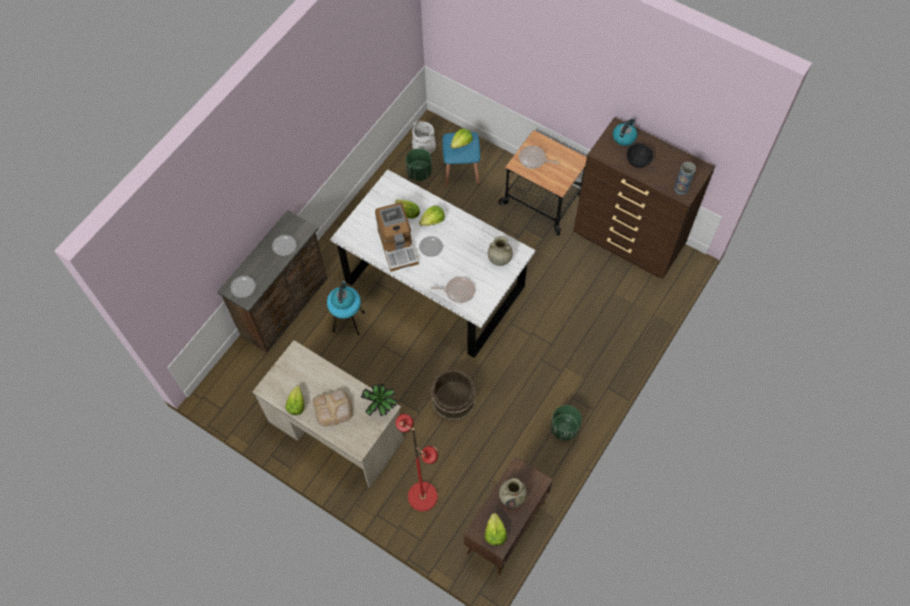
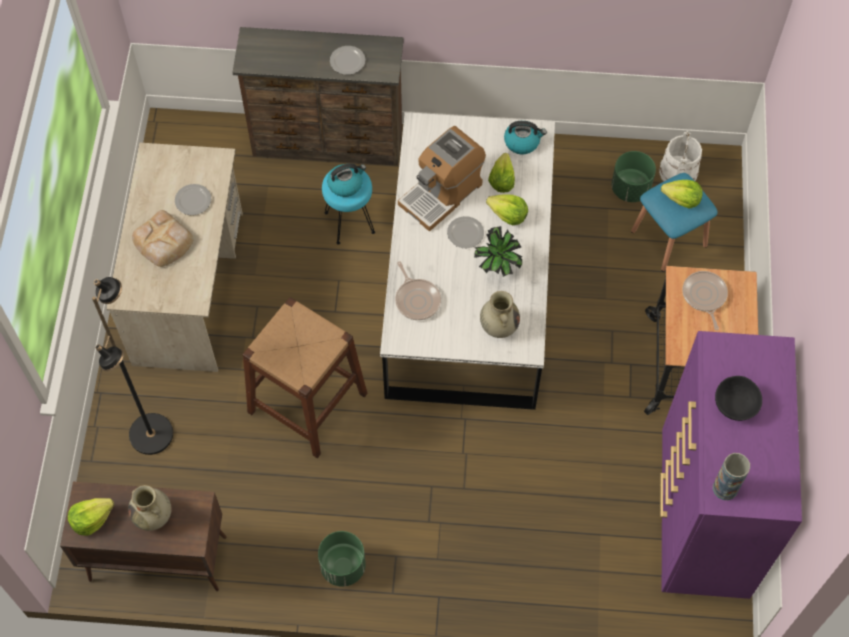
camera: 60 degrees right, 0 degrees up
(242, 287) = (261, 49): plate -> plate (193, 200)
(296, 404) = (148, 198): lettuce -> none
(381, 407) = (193, 294): potted plant -> potted plant (497, 268)
(423, 496) = (152, 434): red floor lamp -> black floor lamp
(453, 400) = (307, 402): brown bucket -> brown stool
(624, 137) = (765, 367): kettle -> kettle (522, 142)
(628, 242) = (700, 517): brown dresser -> purple dresser

